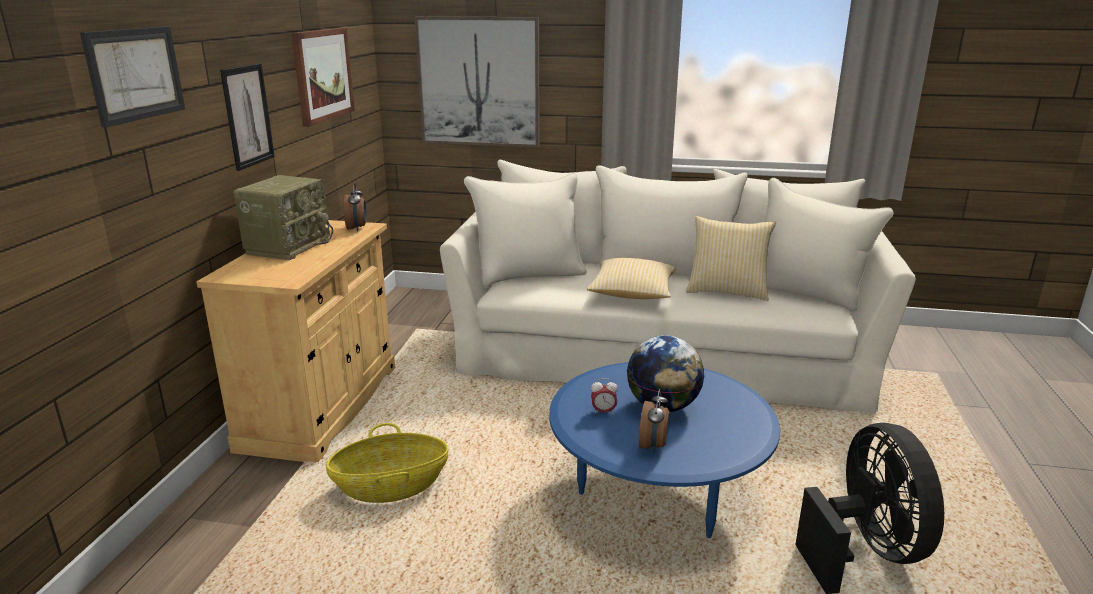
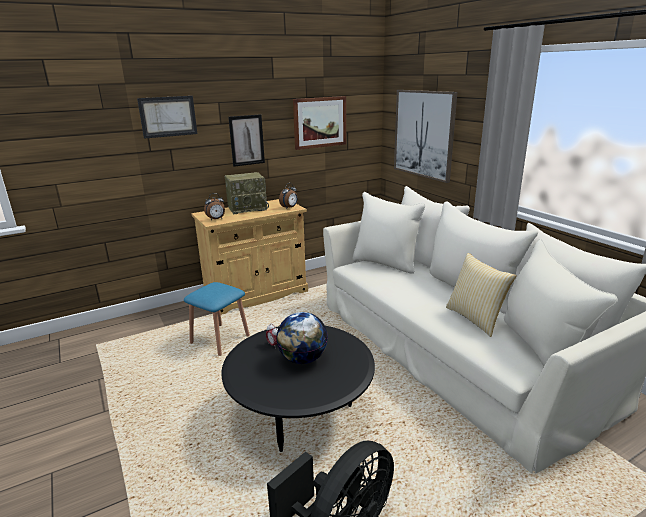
camera: 50 degrees right, 0 degrees up
(391, 487) = (220, 339): basket -> blue stool
(632, 294) = (411, 294): pillow -> none
(653, 446) = (256, 372): alarm clock -> alarm clock (216, 219)
(656, 494) = (301, 414): blue coffee table -> black coffee table

